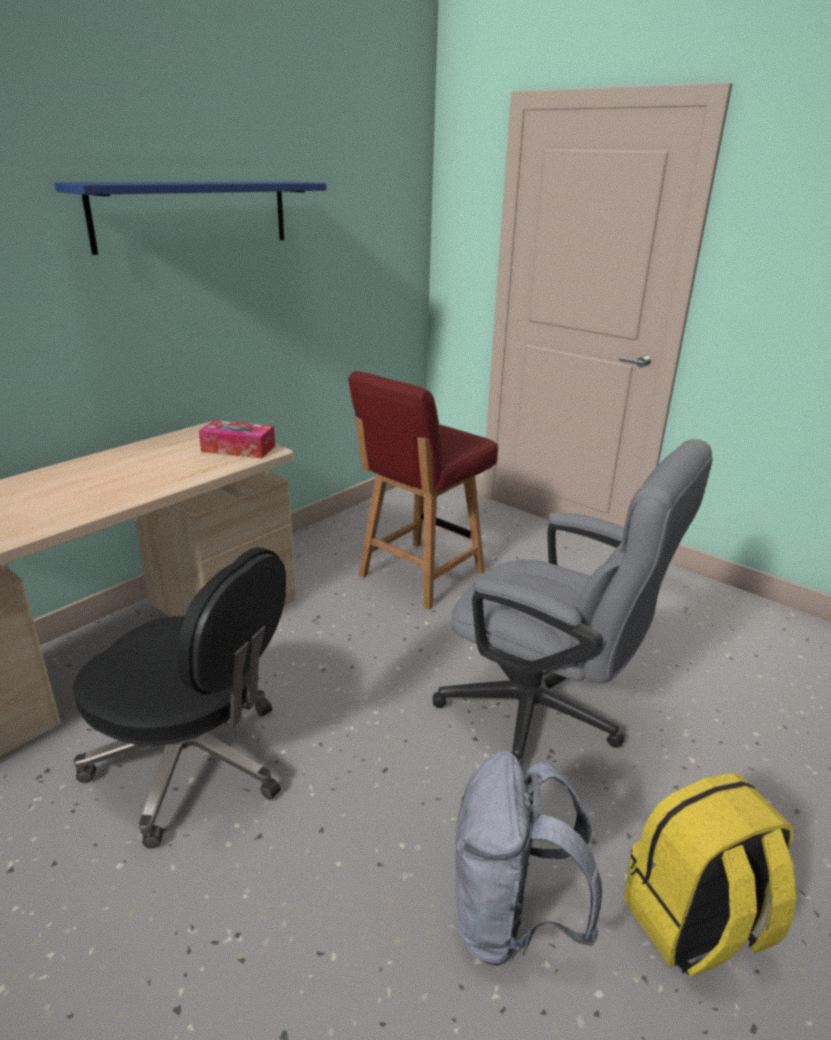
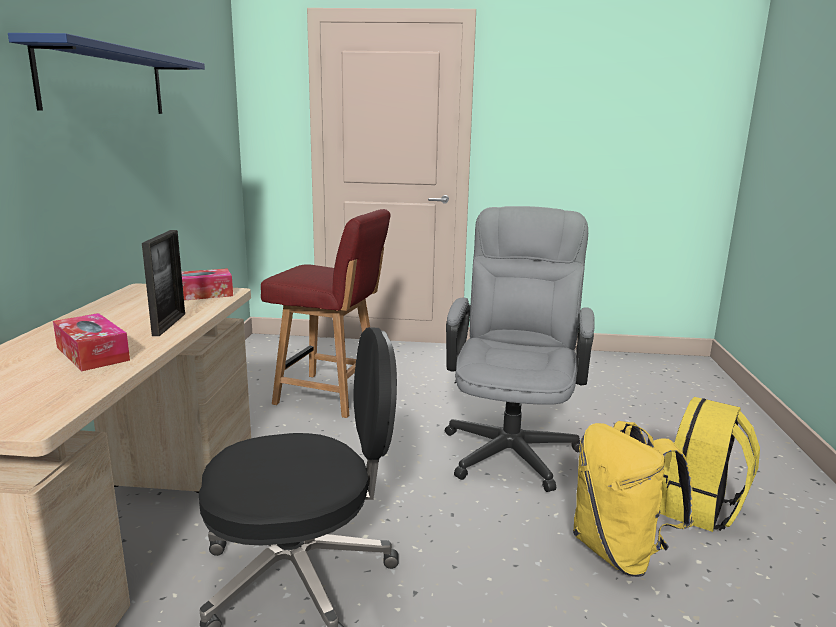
camera: 35 degrees left, 10 degrees down
(60, 501) = (92, 353): none -> tissue box
(159, 482) = (169, 324): none -> picture frame
(419, 575) = (330, 395): red chair -> red chair turned 75 degrees counterclockwise
(510, 919) = (620, 552): grey backpack -> yellow backpack
(546, 715) = (512, 444): grey office chair -> grey office chair turned 75 degrees counterclockwise

